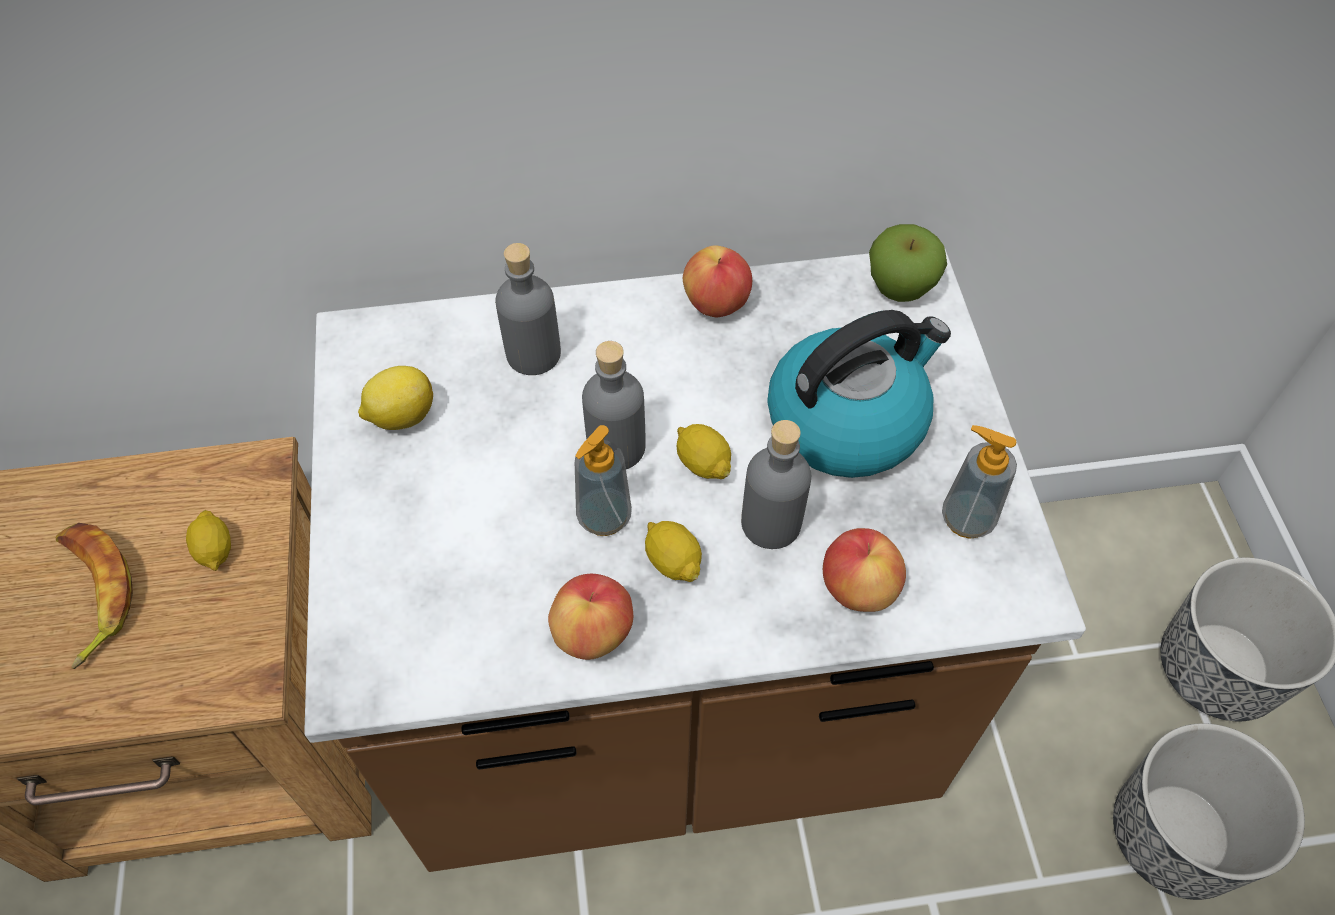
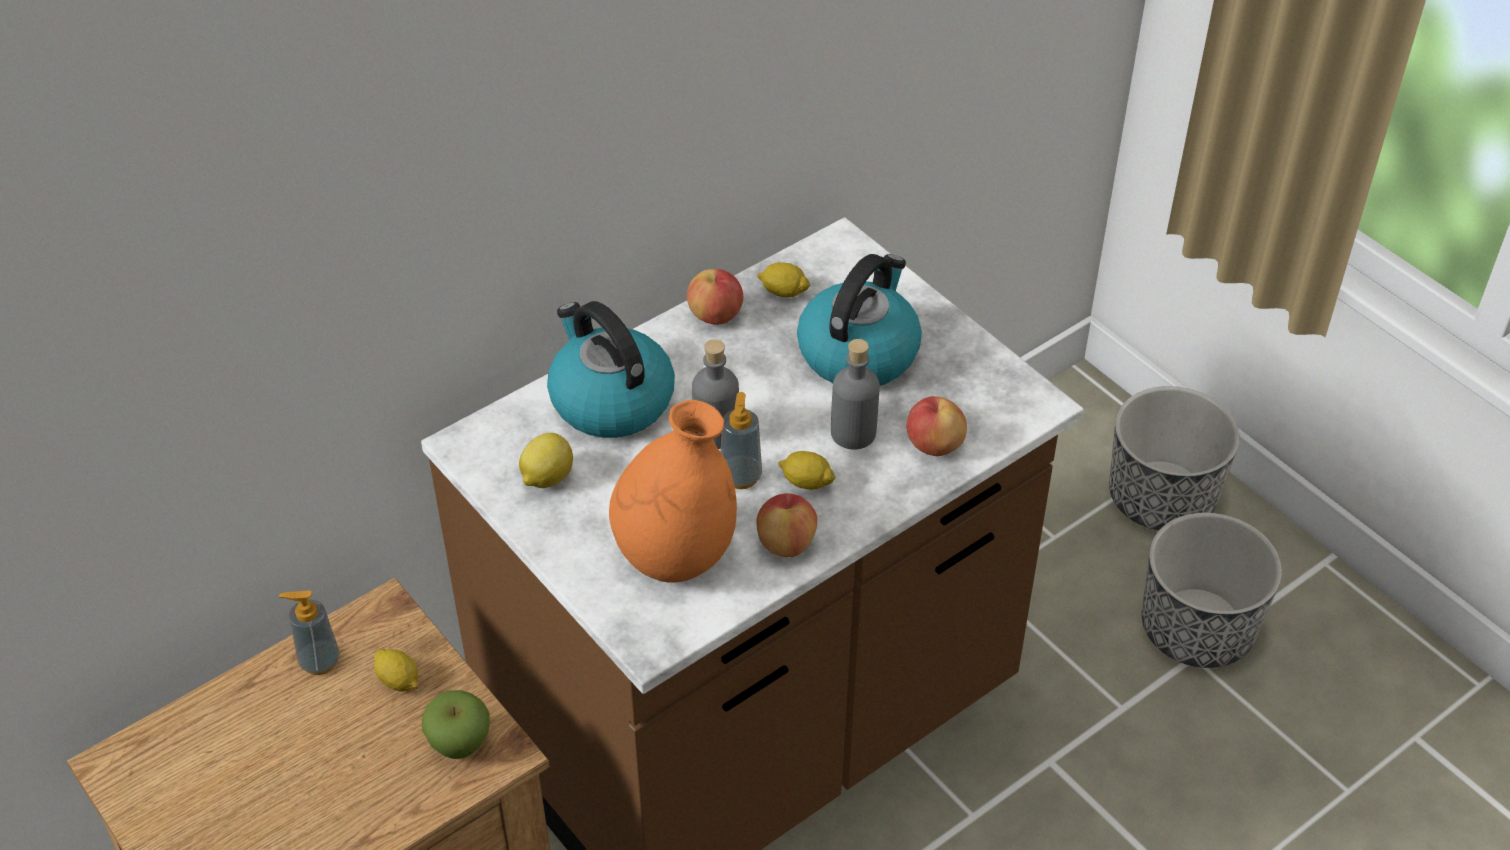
camera: 30 degrees left, 10 degrees down
(92, 593) = (320, 754): banana -> none
(461, 583) = (676, 556): none -> orange vase
(533, 354) = (610, 400): grey bottle -> kettle
(702, 463) = (782, 418): lemon -> lemon (783, 292)
(900, 289) = (835, 256): apple -> apple (460, 744)
(967, 519) = (974, 378): soap dispenser -> soap dispenser (319, 661)

